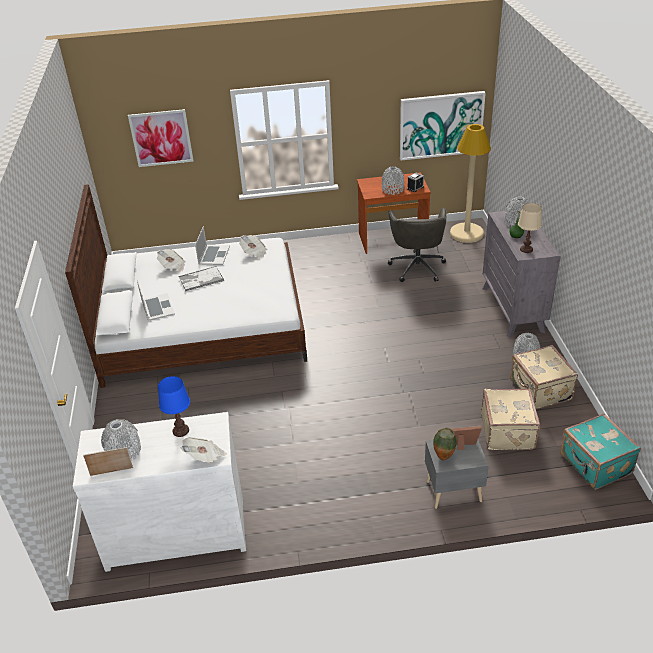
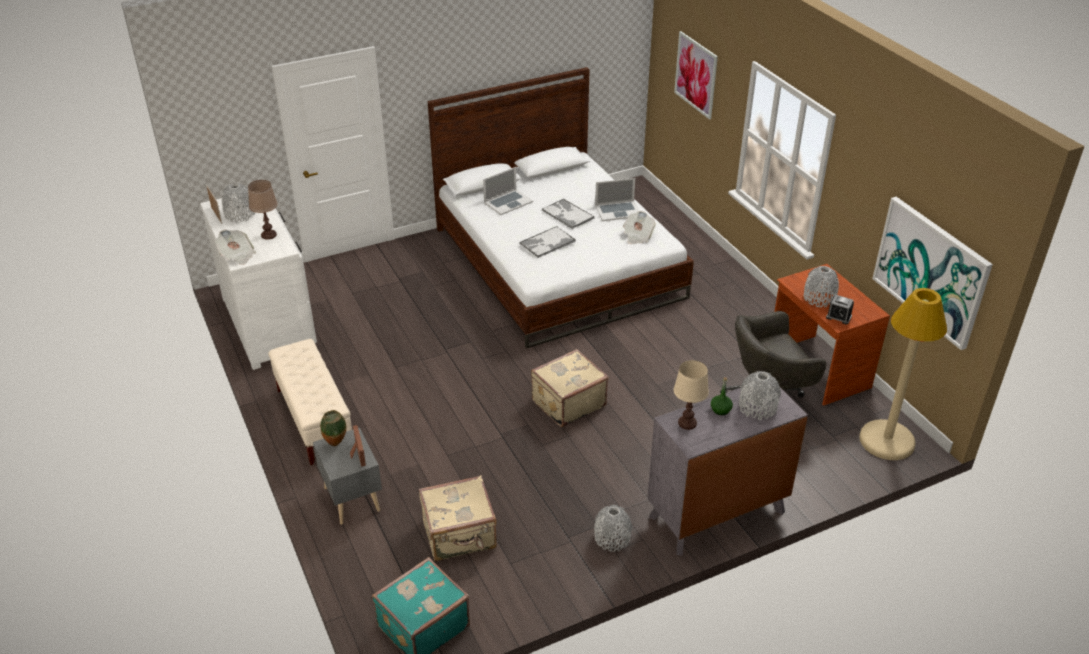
camera: 70 degrees right, 0 degrees up
(172, 266) = (583, 191): newspaper -> none
(180, 431) = (268, 235): blue table lamp -> brown table lamp
(236, 295) = (547, 243): none -> tray
(343, 507) = (314, 420): none -> beige bench
(540, 390) = (548, 559): beige suitcase -> beige suitcase (567, 403)

